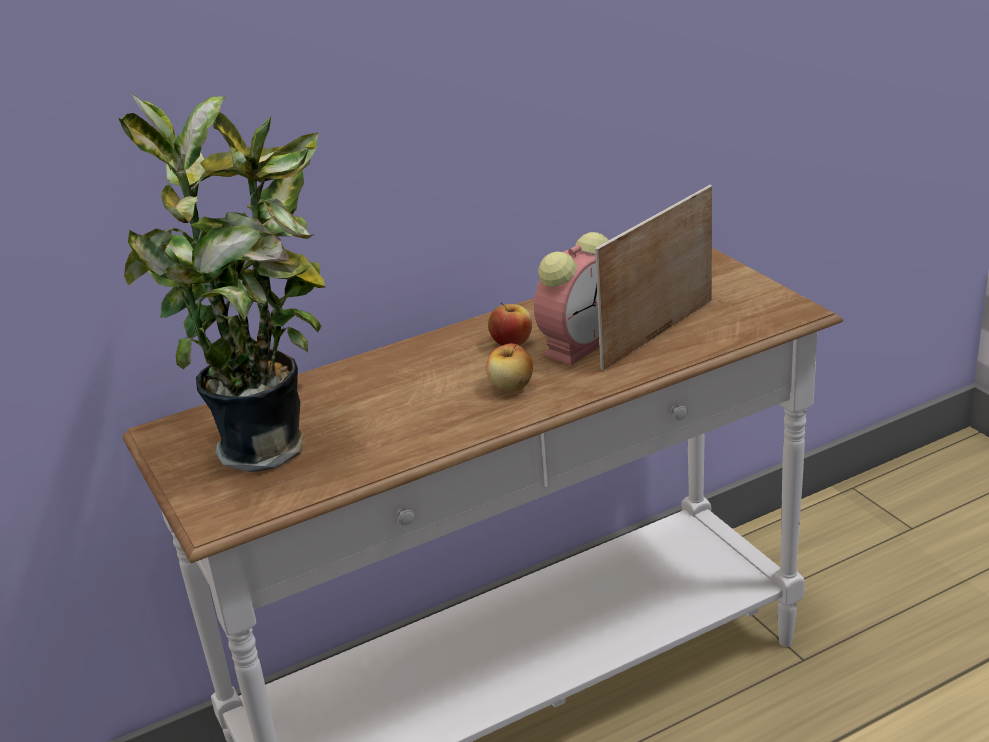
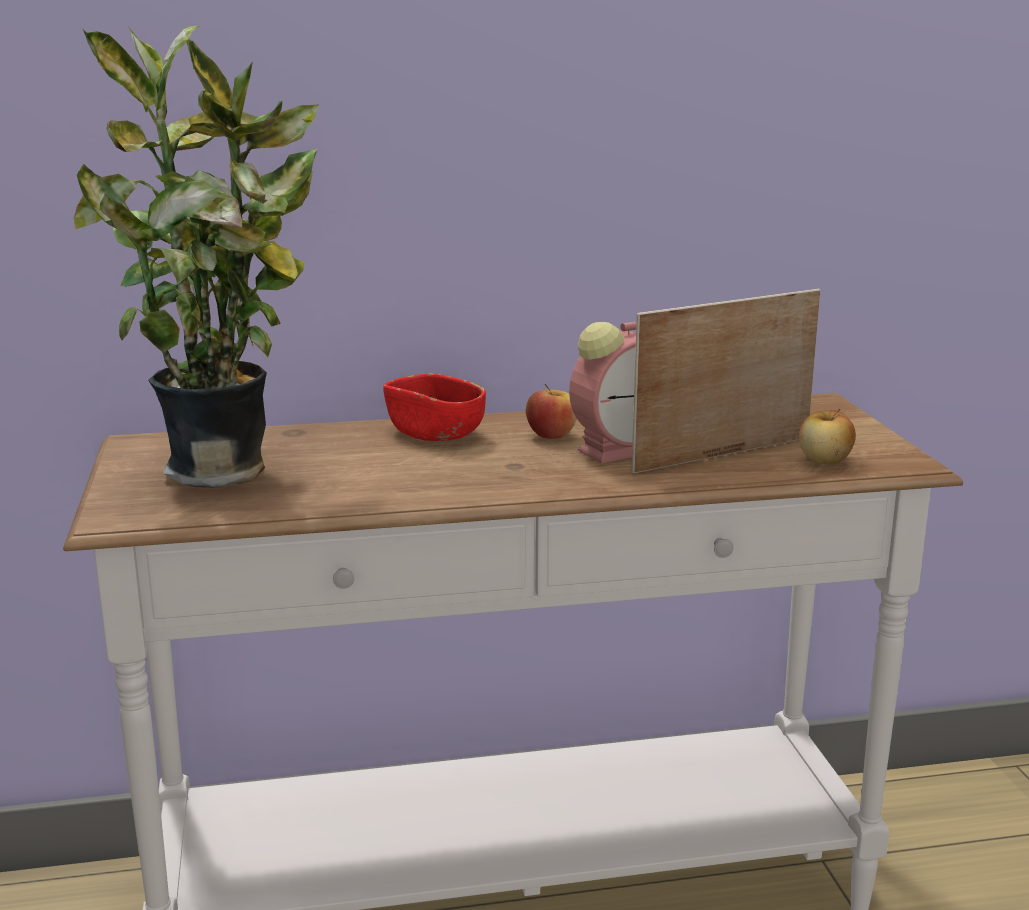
camera: 15 degrees right, 10 degrees down
(414, 362) = (435, 433): none -> red bowl
(511, 386) = (520, 469): apple -> apple (825, 461)

